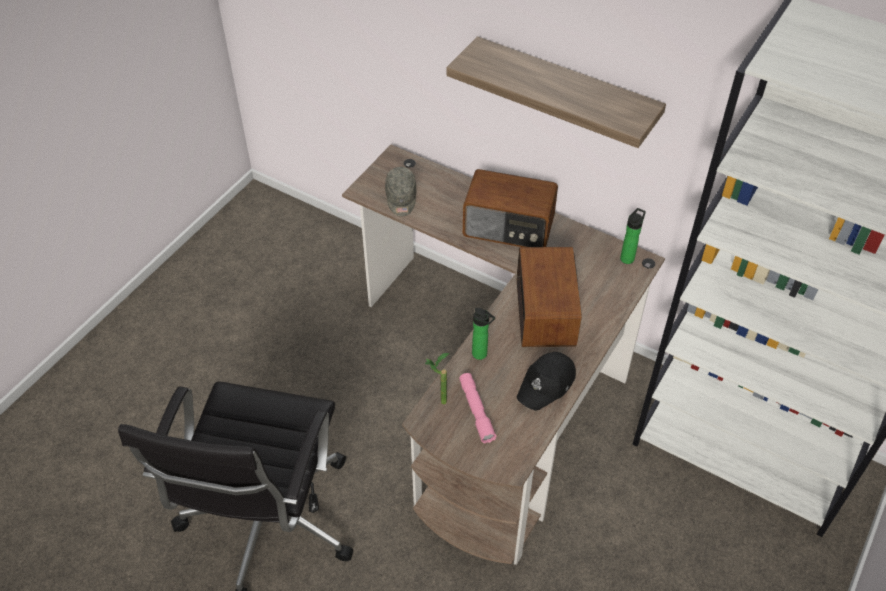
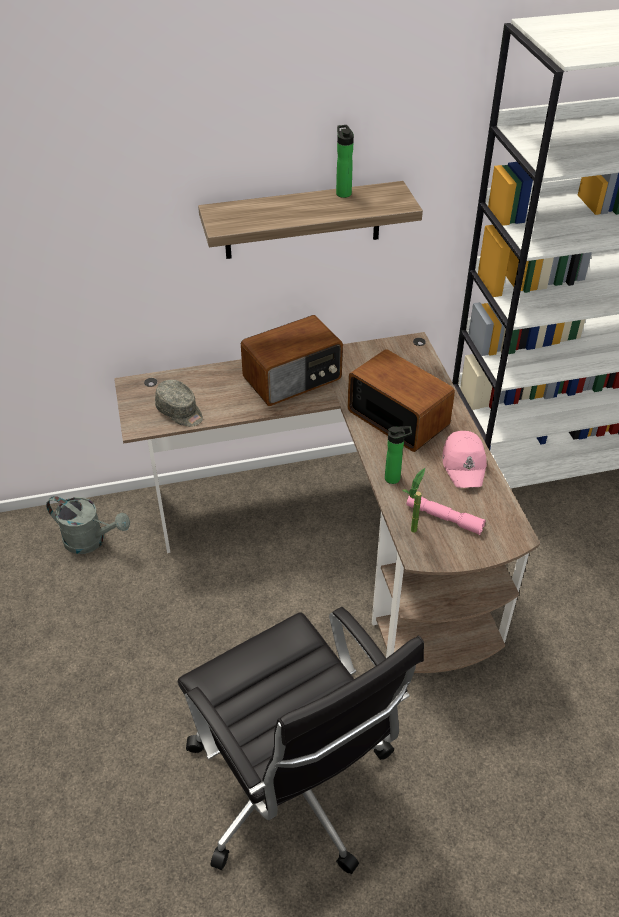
camera: 45 degrees left, 5 degrees down
(332, 261) = (91, 541): none -> grey watering can
(547, 385) = (464, 464): black cap -> pink cap
(628, 257) = (402, 346): bottle -> bottle (343, 192)

